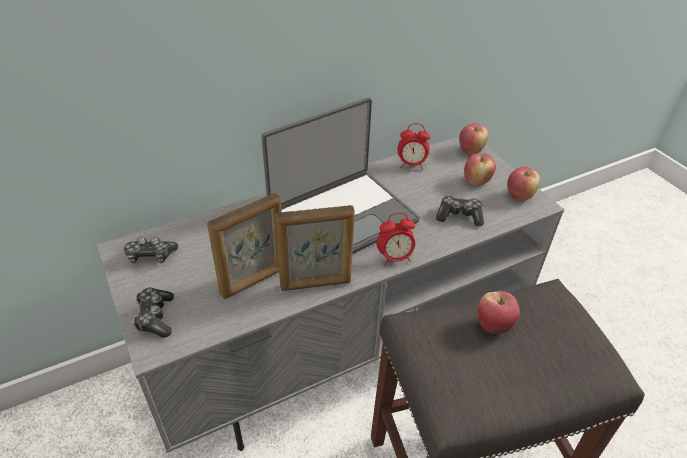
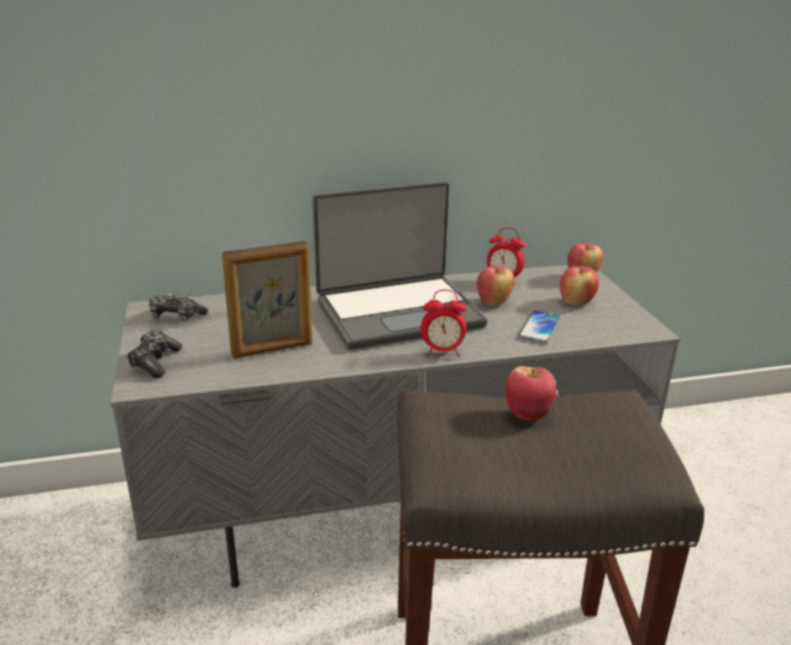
camera: 15 degrees right, 15 degrees down
(316, 284) = (340, 360): picture frame -> none
(459, 216) = (539, 328): game controller -> phone
(519, 196) = (625, 320): apple -> apple (493, 302)

